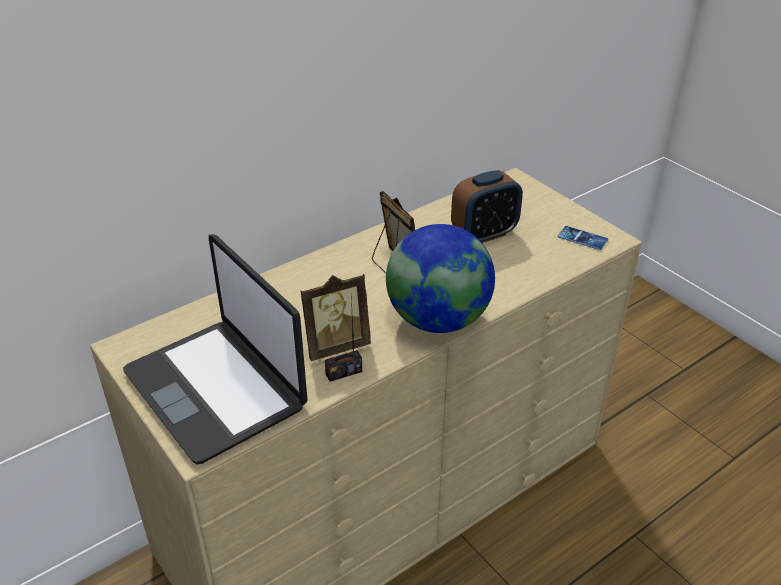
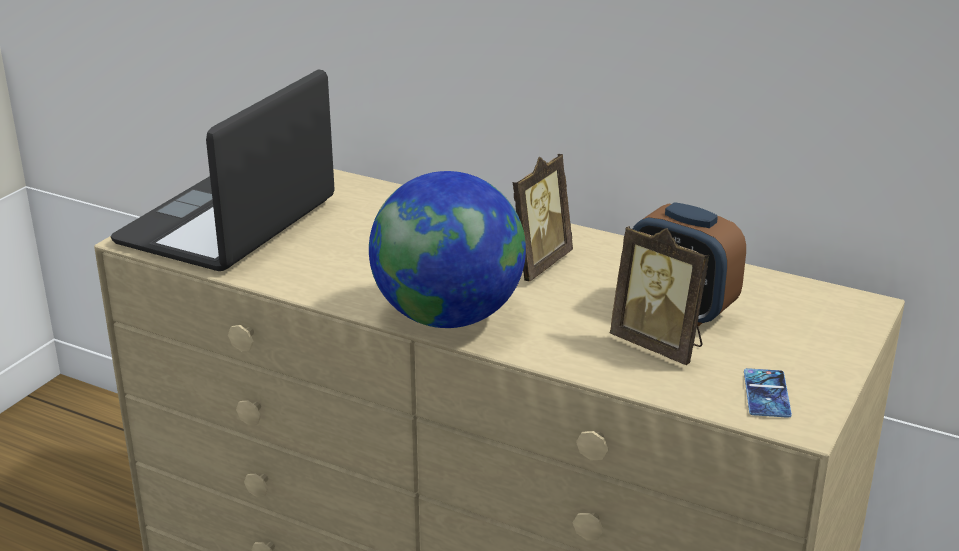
camera: 65 degrees right, 10 degrees down
(335, 345) = (345, 265): picture frame -> picture frame (660, 345)
(343, 372) = (301, 281): radio -> none

